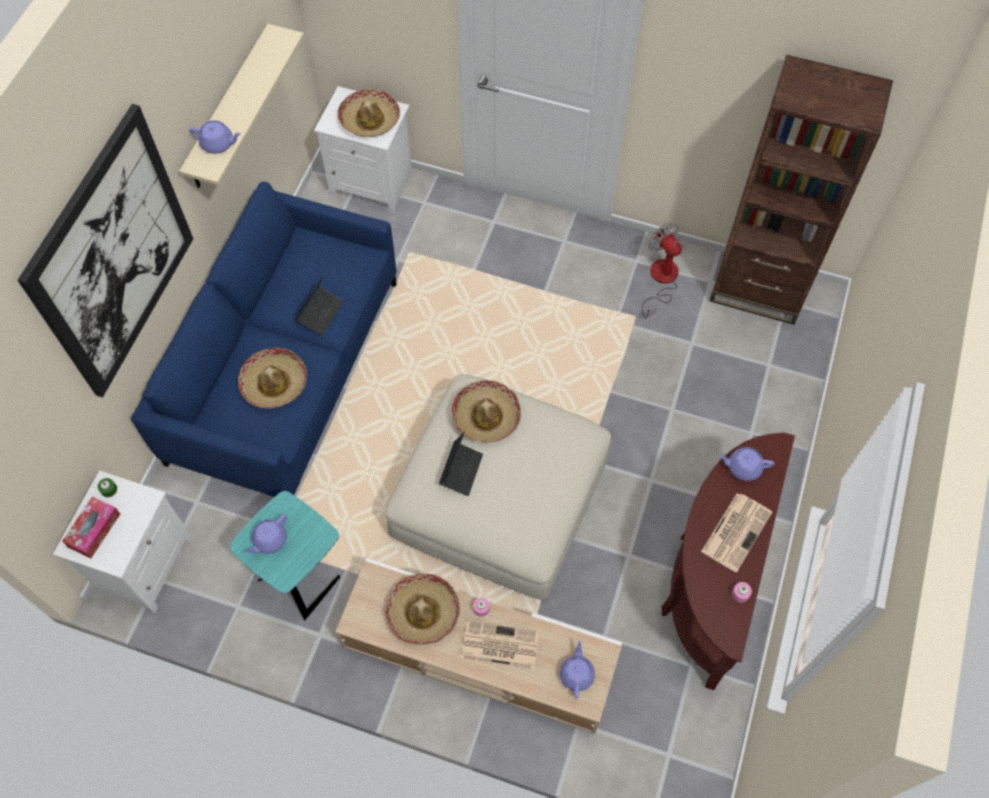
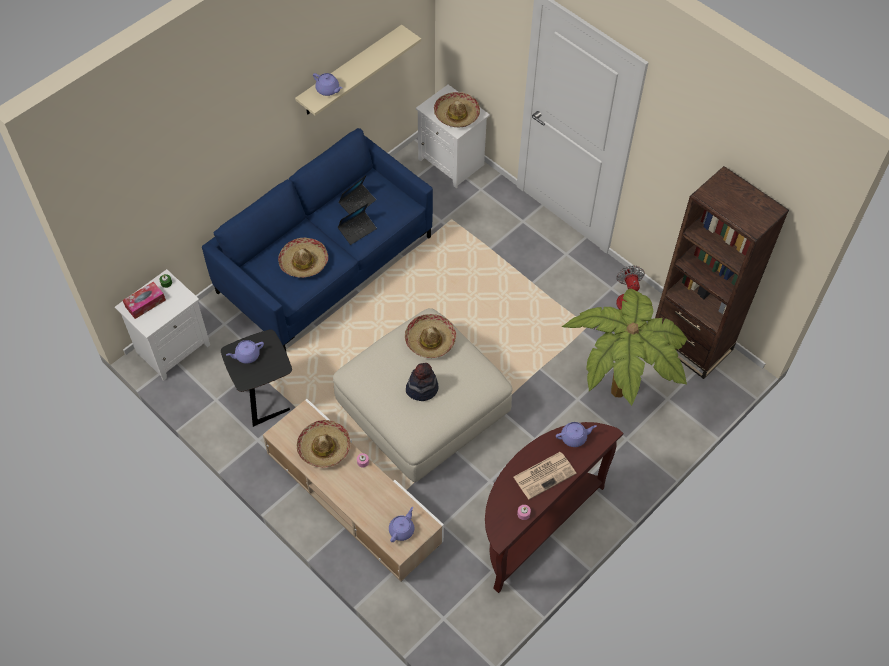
camera: 25 degrees right, 5 degrees down
(113, 255) = (226, 133): picture -> none
(301, 577) = (265, 399): turquoise side table -> black side table
(461, 470) = (394, 367): laptop -> laptop (357, 203)
(499, 645) = (361, 489): newspaper -> none
(510, 483) = (422, 388): none -> hat
(712, 389) = (615, 397): none -> potted plant
(743, 467) = (574, 437): purple teapot -> purple teapot turned 135 degrees clockwise

